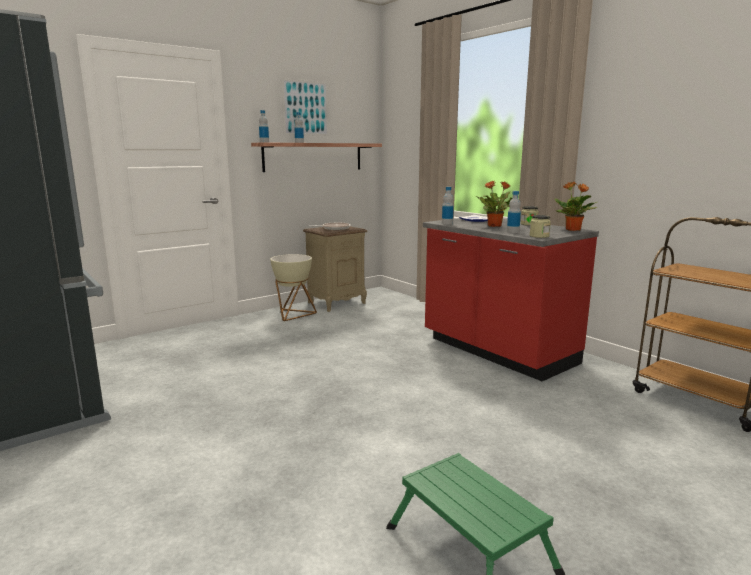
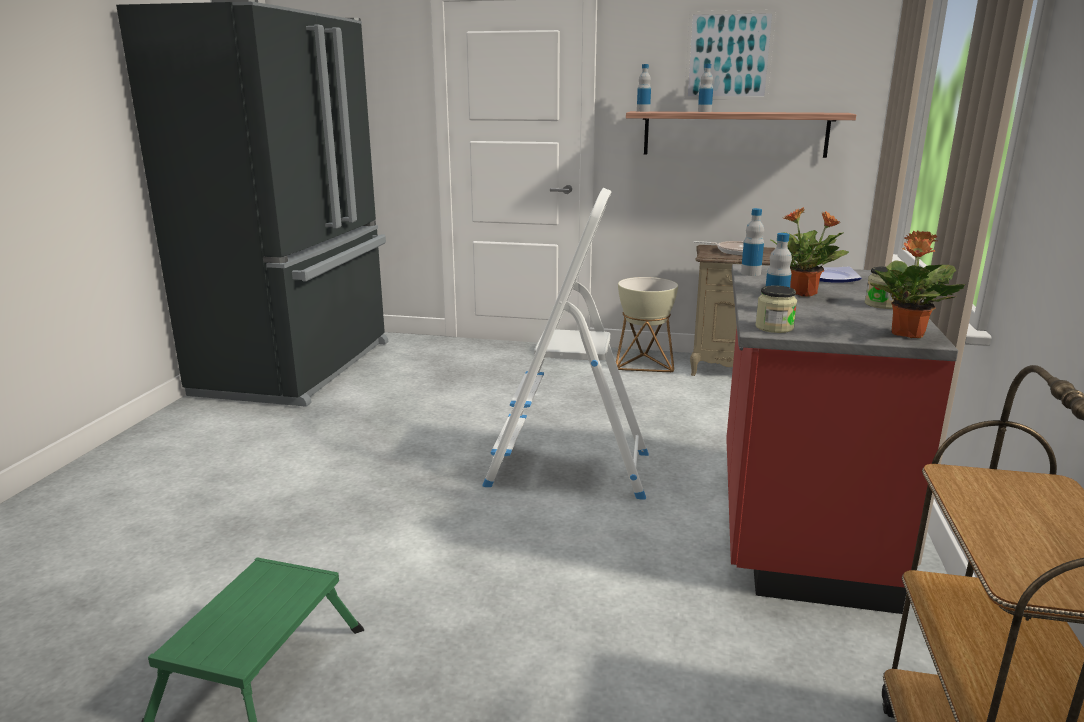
camera: 50 degrees right, 5 degrees up
(371, 374) = (566, 469): none -> white step ladder

